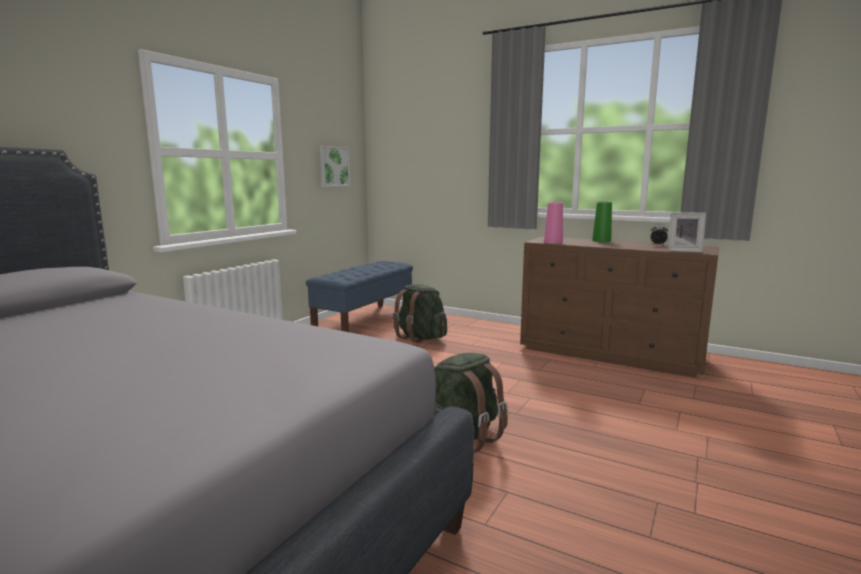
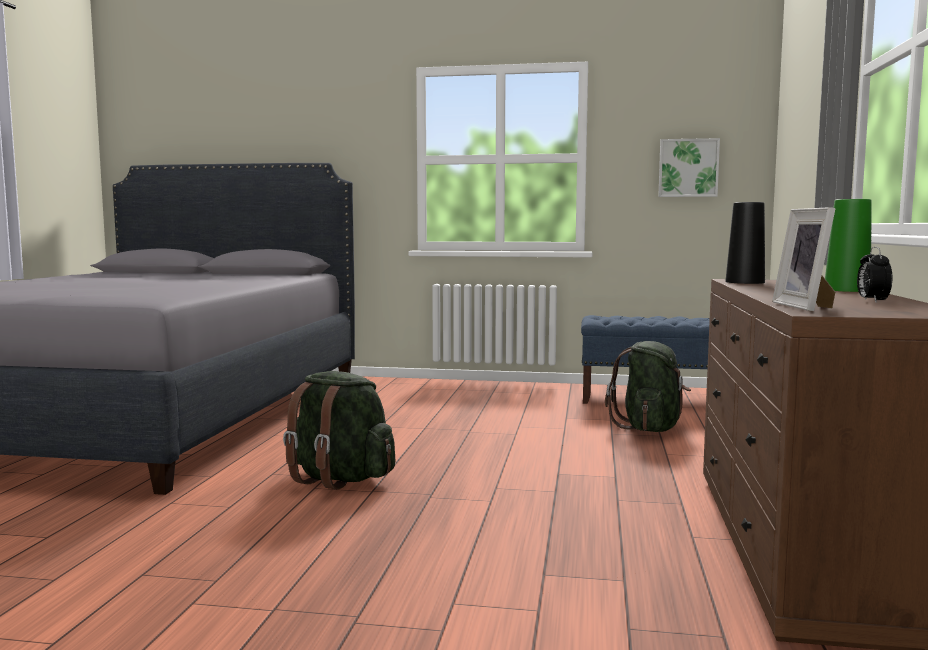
camera: 70 degrees right, 5 degrees down
(553, 242) = (745, 282): pink vase -> black vase

